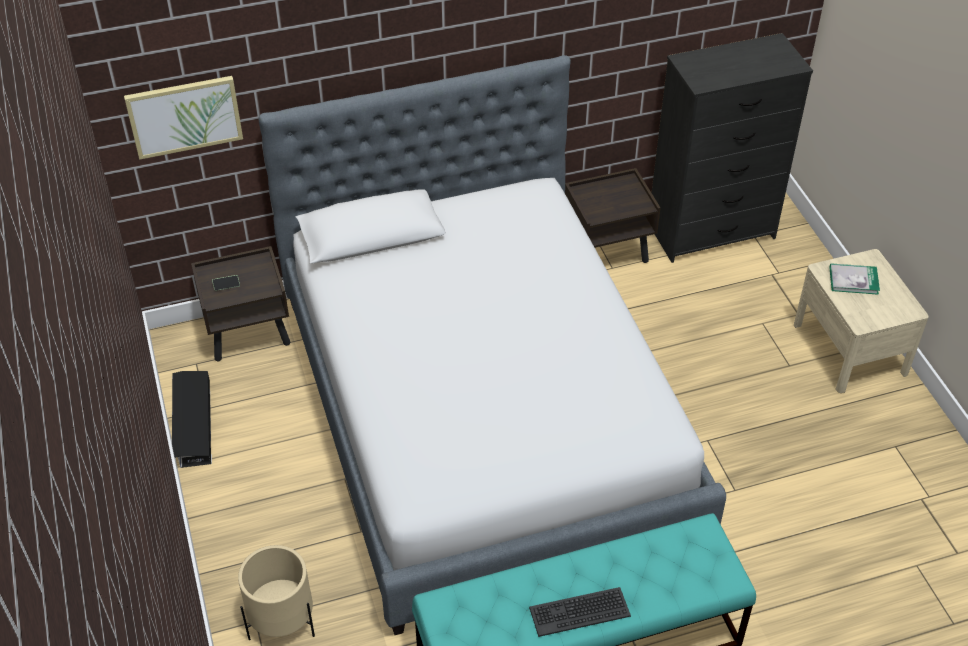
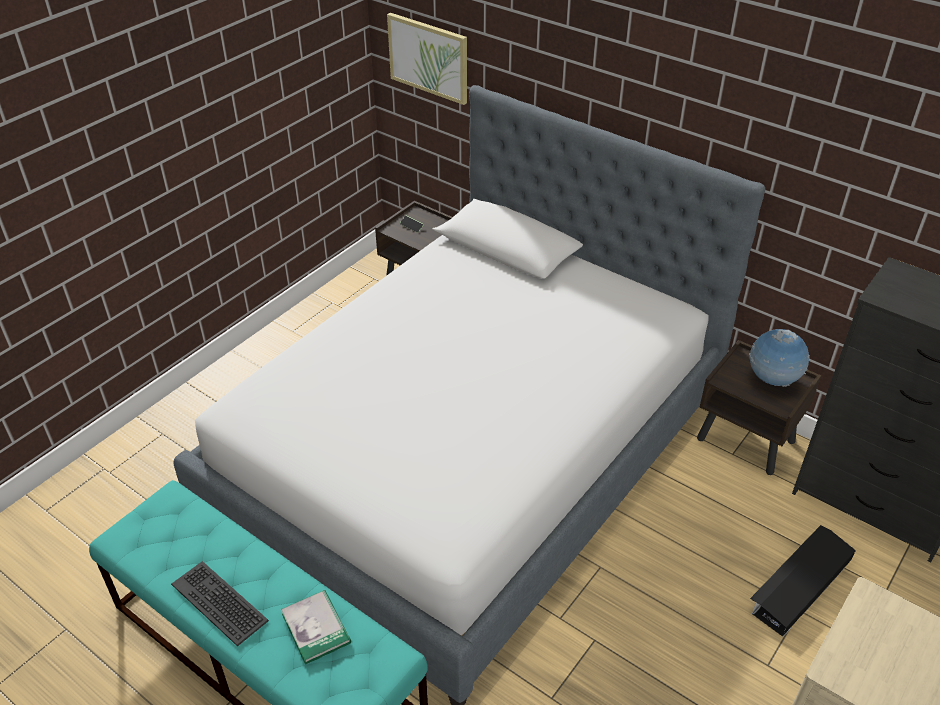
camera: 55 degrees right, 5 degrees down
(192, 423) = (318, 306): black storage box -> black storage box (799, 584)
(282, 621) = (170, 448): beige planter -> none
(617, 193) = (772, 380): none -> globe
(853, 280) = (888, 632): book -> book (316, 628)

